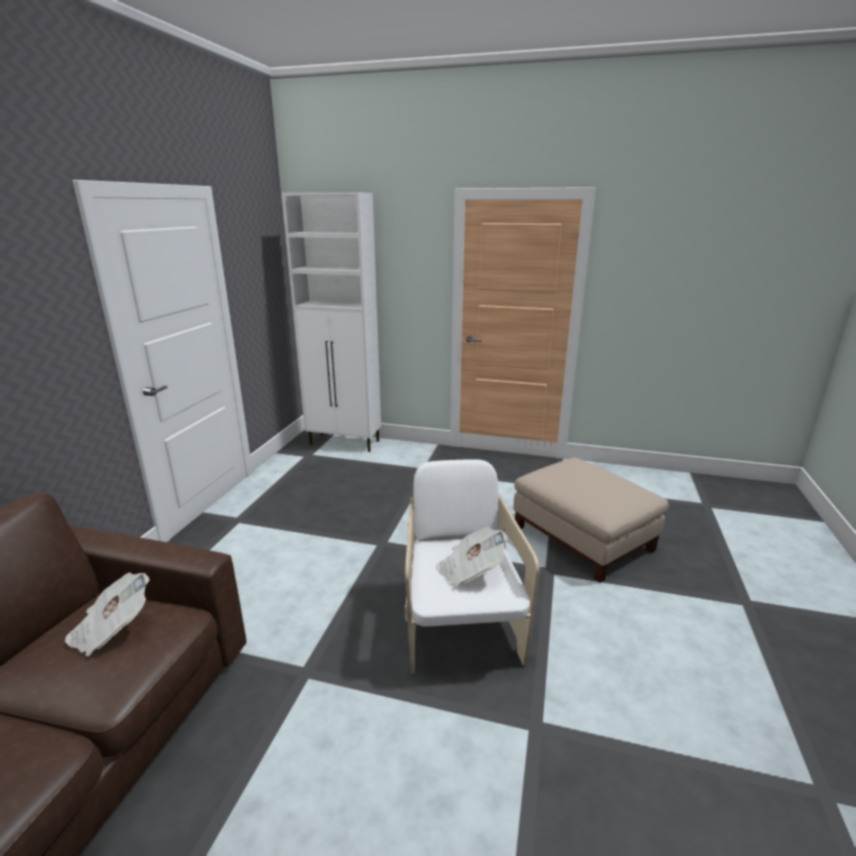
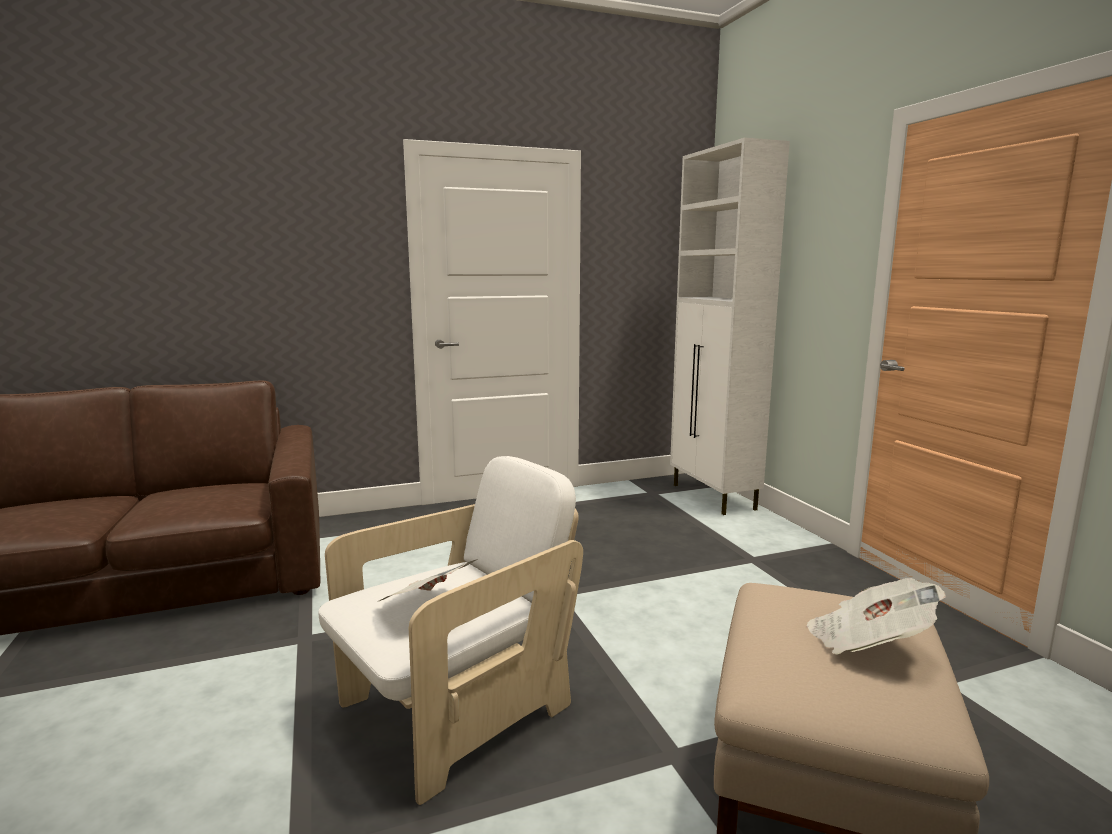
camera: 55 degrees right, 10 degrees down
(112, 629) = (211, 494): newspaper -> newspaper (868, 642)

